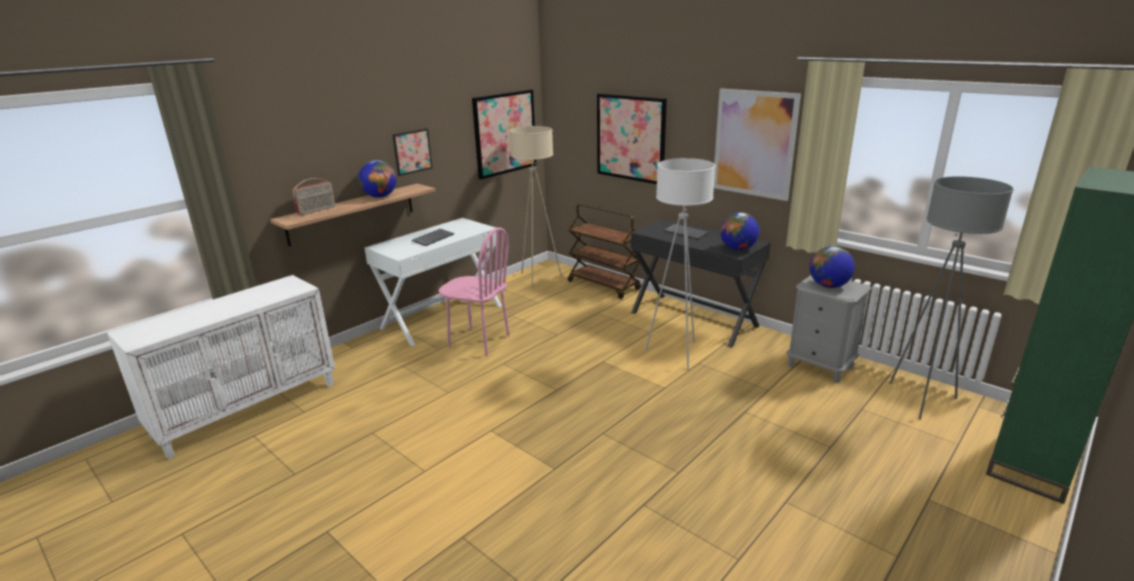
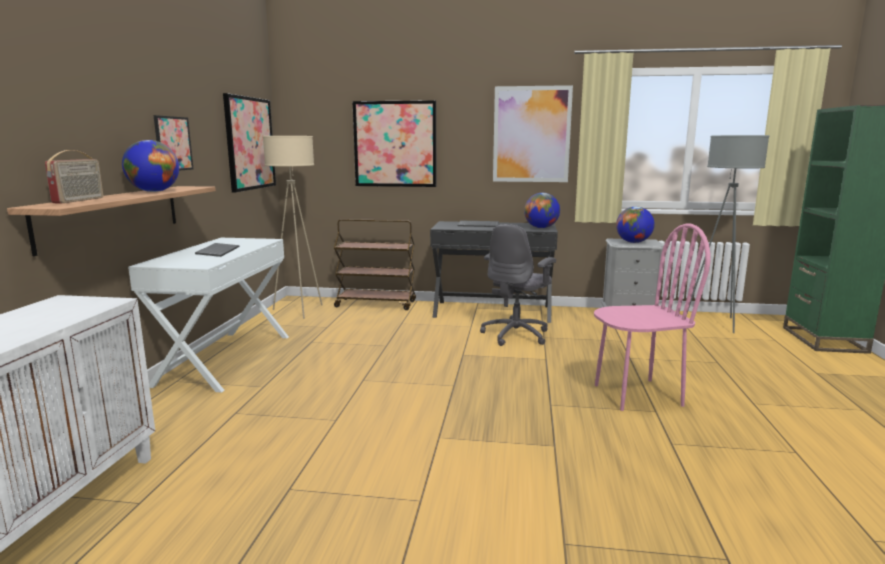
camera: 35 degrees left, 10 degrees down
(479, 341) = (306, 369): pink chair -> pink chair (637, 395)
(676, 353) = (516, 335): white floor lamp -> grey office chair

